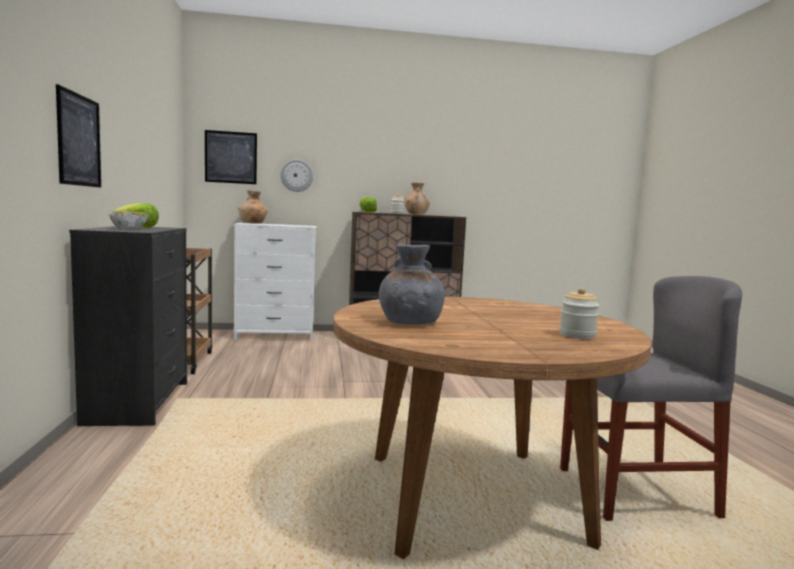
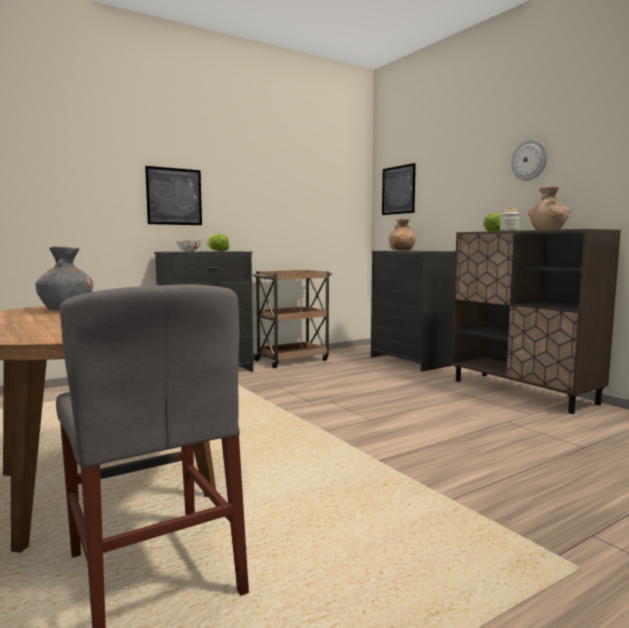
camera: 65 degrees right, 0 degrees up
(275, 335) = (409, 361): white dresser -> black dresser
(297, 175) = (444, 199): wall clock -> wall clock (529, 160)
(577, 335) = (38, 330): jar -> none

